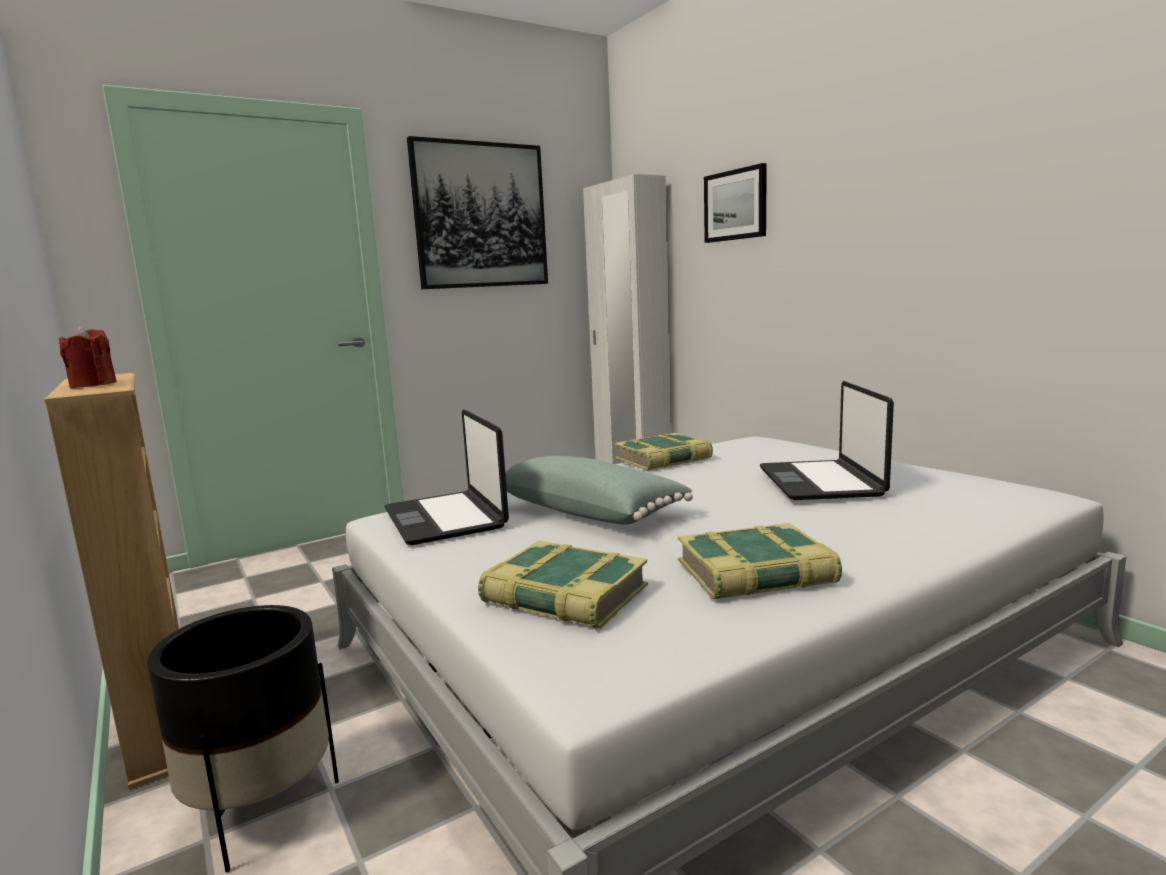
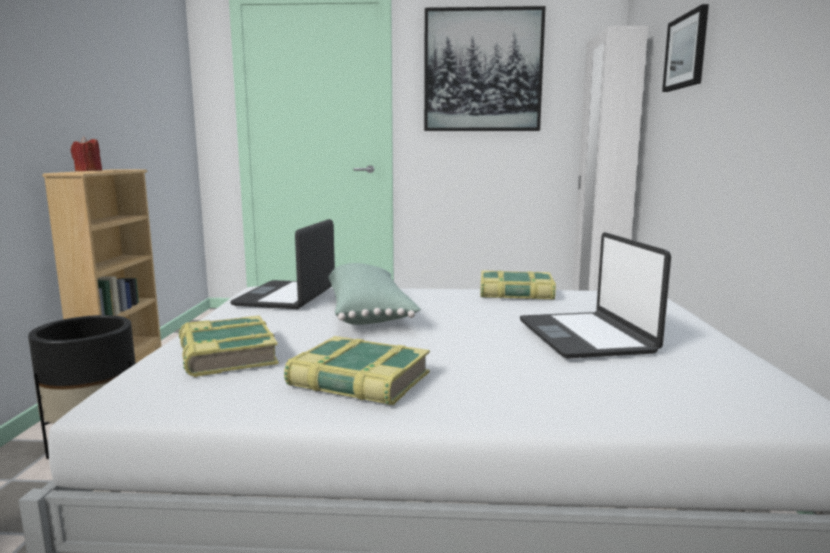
camera: 35 degrees right, 0 degrees up
(821, 482) = (586, 336): laptop -> laptop turned 45 degrees counterclockwise

